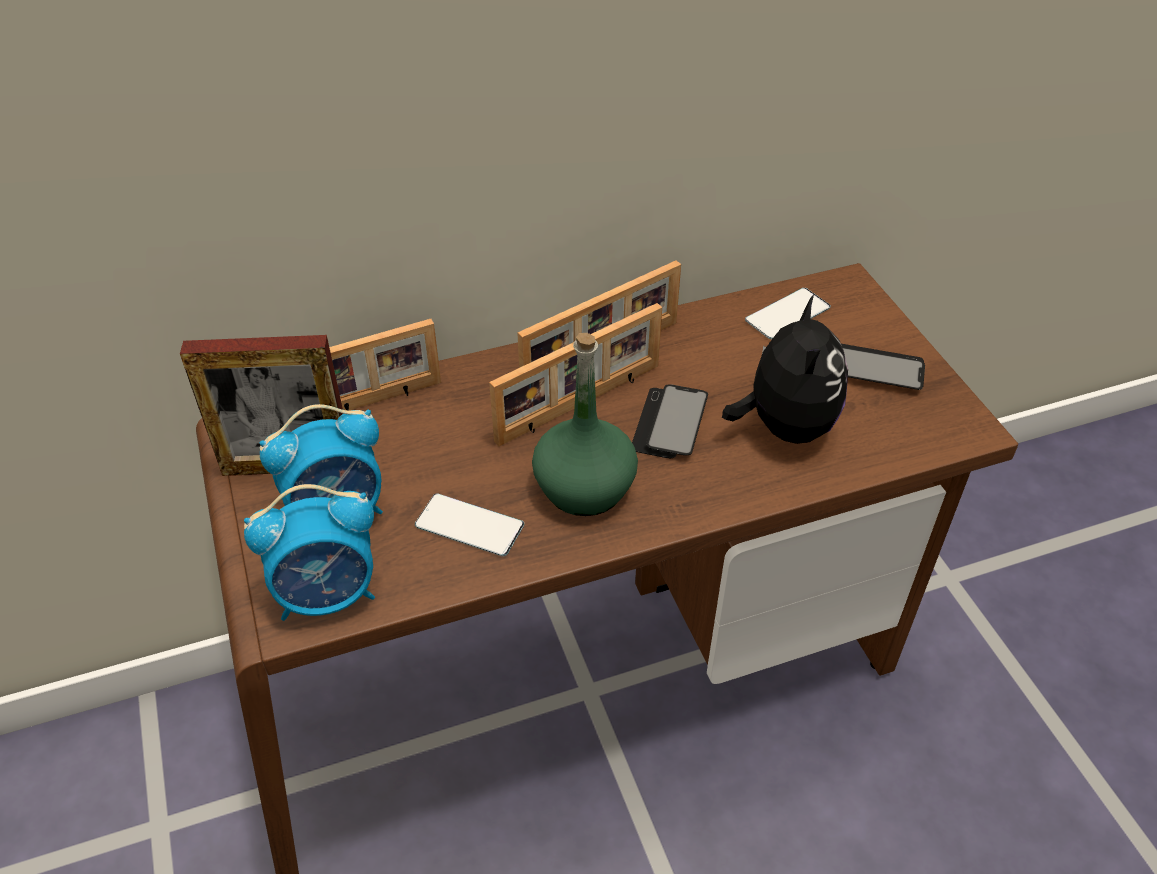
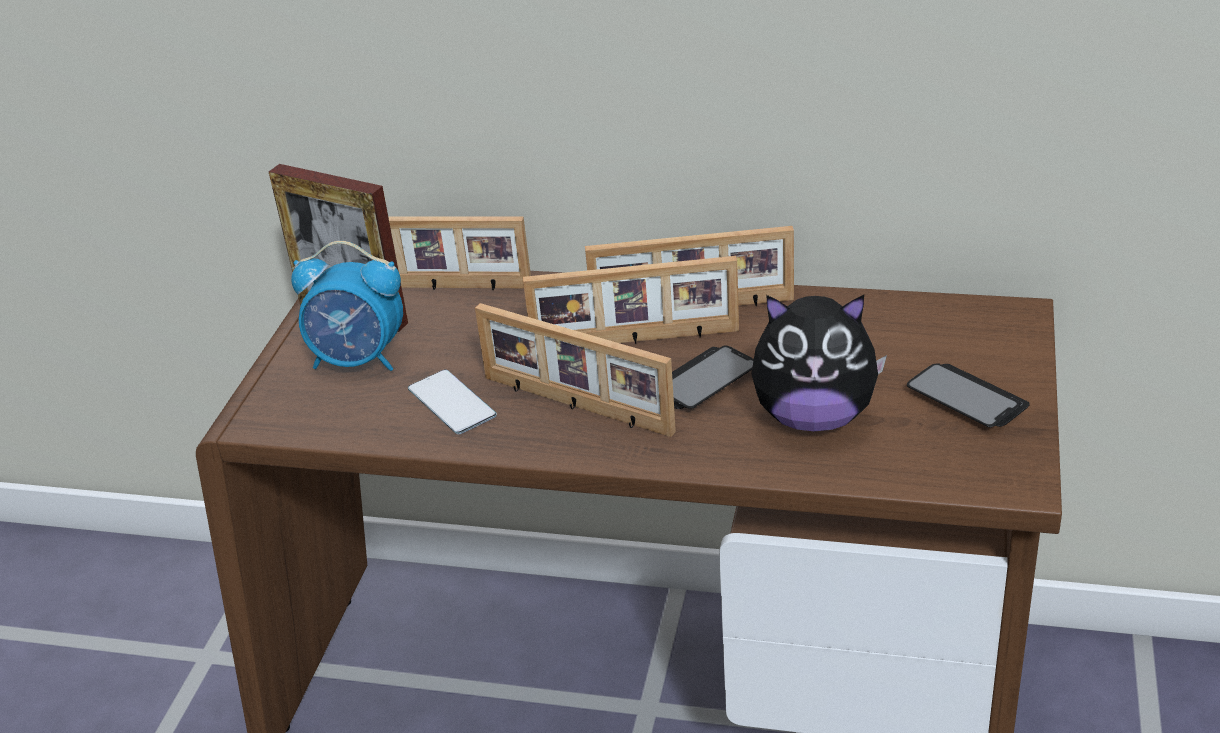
camera: 35 degrees right, 10 degrees down
(328, 594) = (300, 414): alarm clock -> none
(585, 487) = (575, 406): green bottle -> picture frame
(784, 426) = (814, 417): plush toy -> plush toy turned 60 degrees clockwise
(787, 314) = (919, 323): phone -> none

